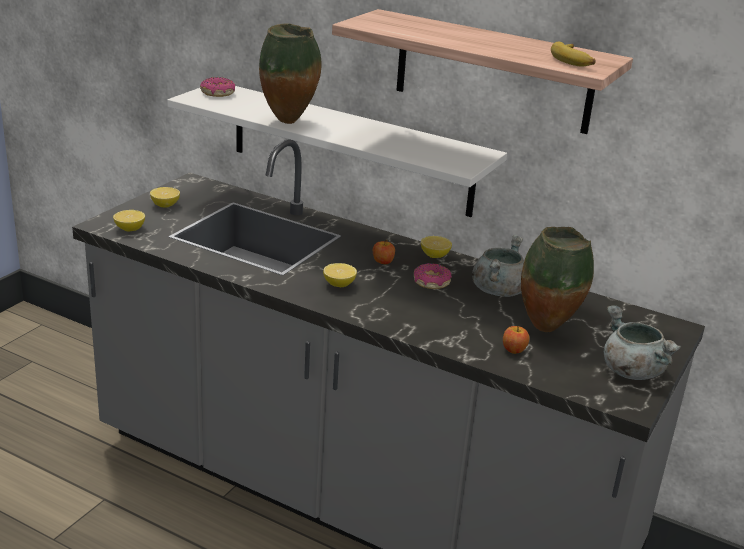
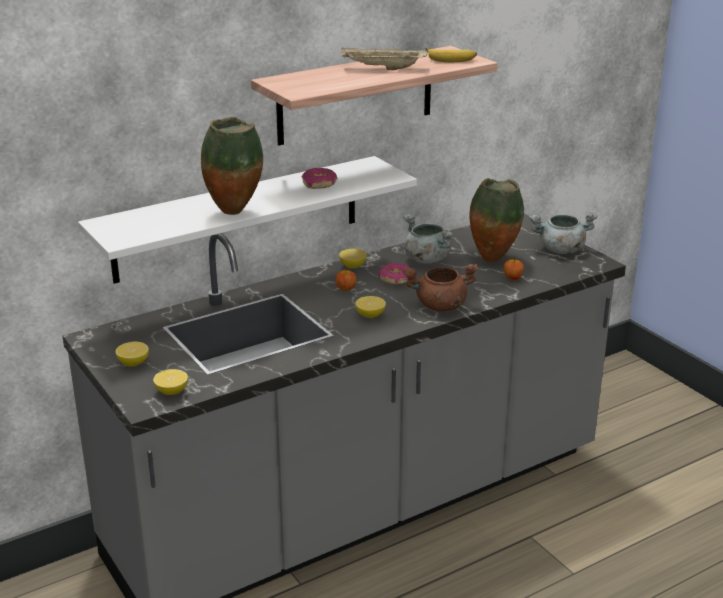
camera: 60 degrees left, 0 degrees up
(218, 93) = (120, 227): donut -> donut (319, 184)
(397, 317) = (440, 306): none -> brown cooking pot
(487, 41) = (382, 69): none -> beige tray

